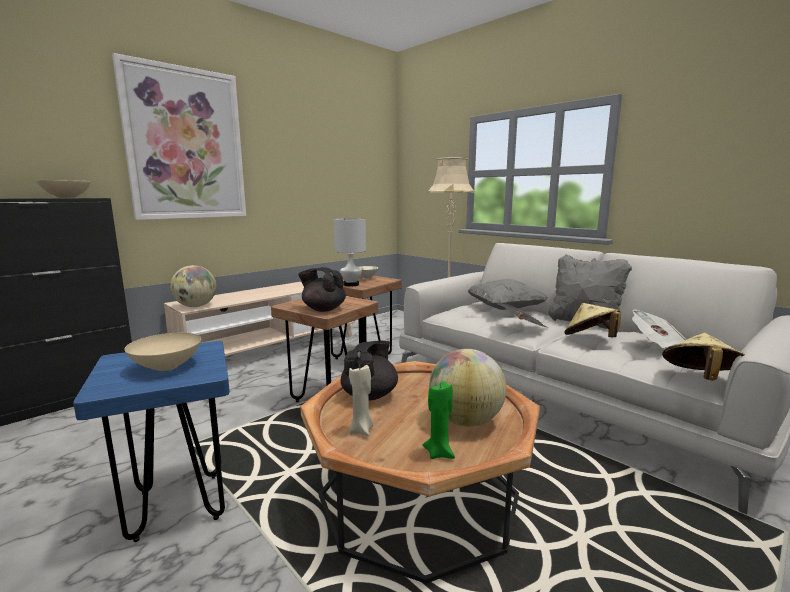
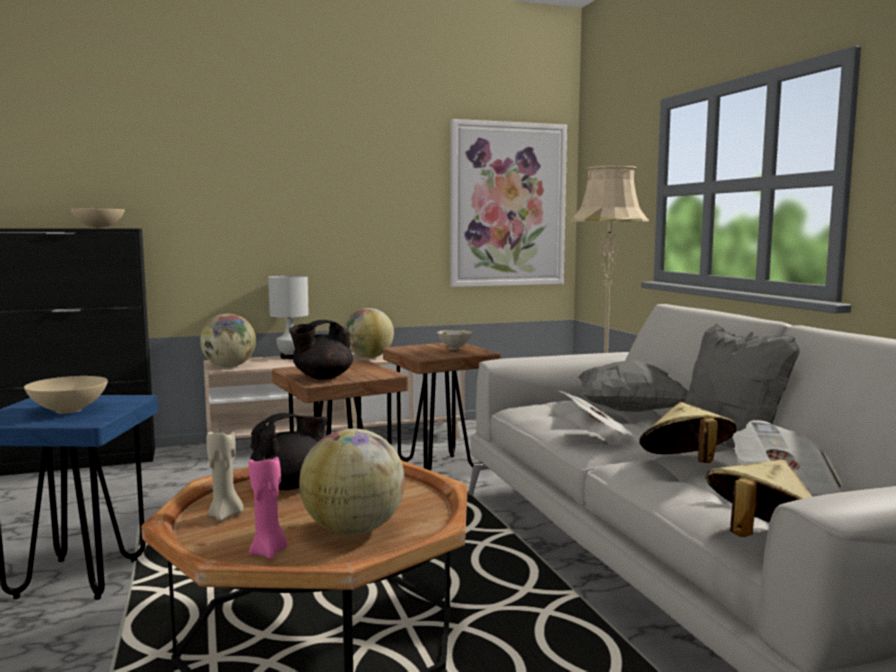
camera: 25 degrees right, 5 degrees down
(186, 145) = (246, 163): picture -> picture (507, 205)
(291, 289) = (369, 357): none -> globe
(323, 309) = (322, 377): black teapot -> black teapot turned 90 degrees counterclockwise
(350, 284) = (416, 354): white table lamp -> white table lamp (290, 357)
(439, 453) = (269, 552): green candle -> pink candle

